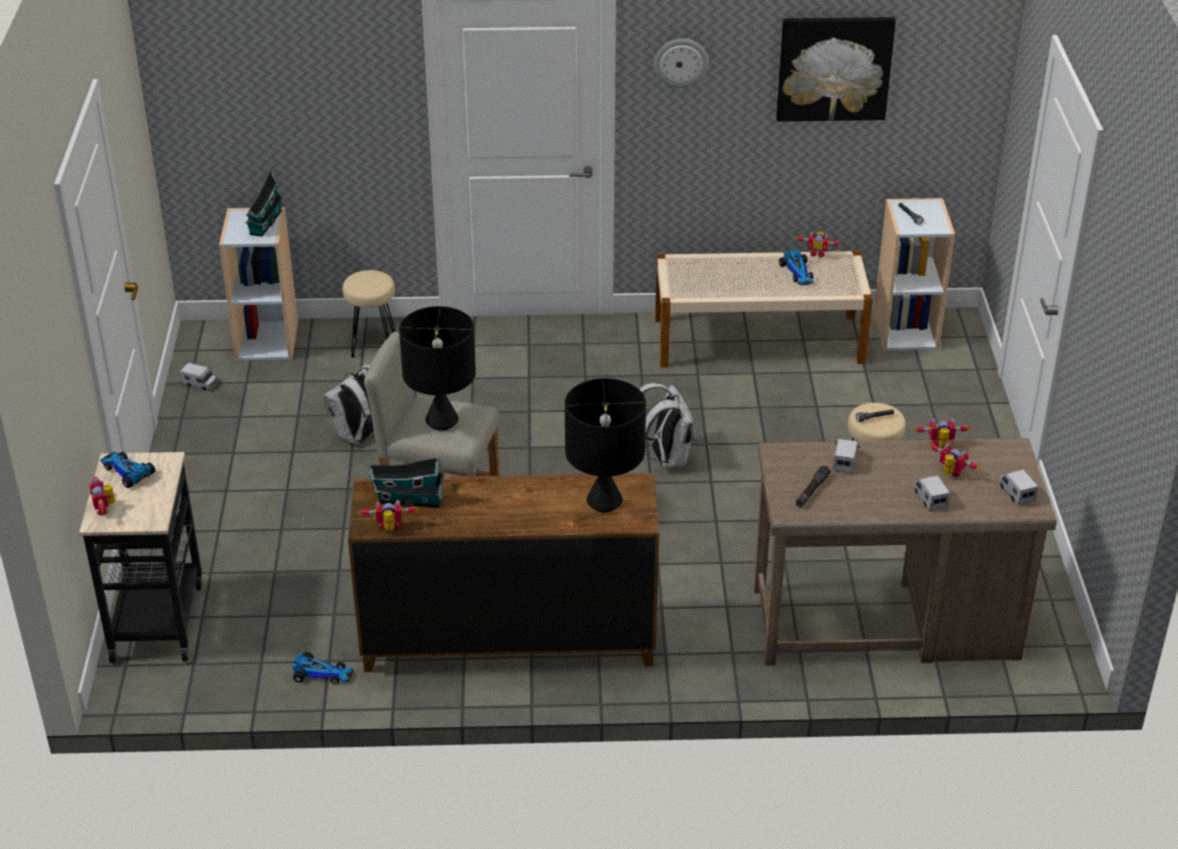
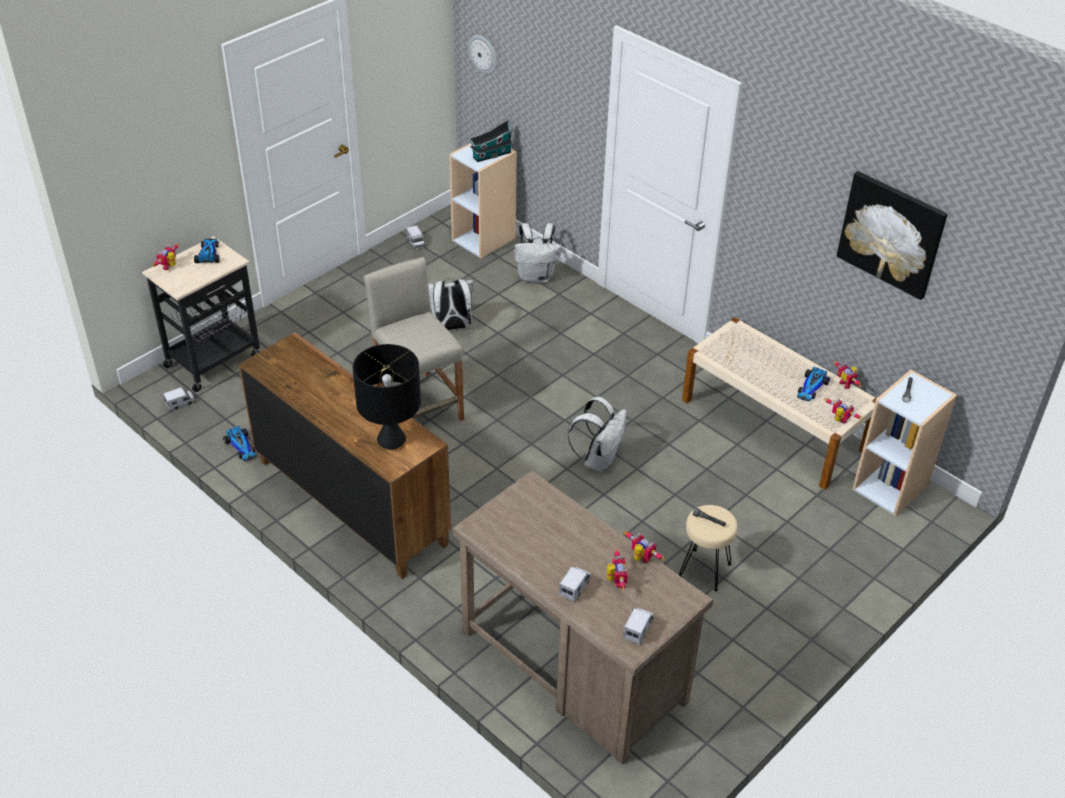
camera: 45 degrees right, 5 degrees up
(373, 344) = (536, 276): beige stool -> white backpack
(389, 529) = (265, 373): toy robot -> toy robot (839, 421)
(408, 500) = (299, 363): toy house -> none
(442, 422) = (415, 335): black table lamp -> none
(681, 62) = (777, 170): wall clock -> wall clock (483, 54)
(811, 491) = (510, 524): black flashlight -> none
(845, 461) = (562, 521): toy truck -> toy truck (180, 403)

